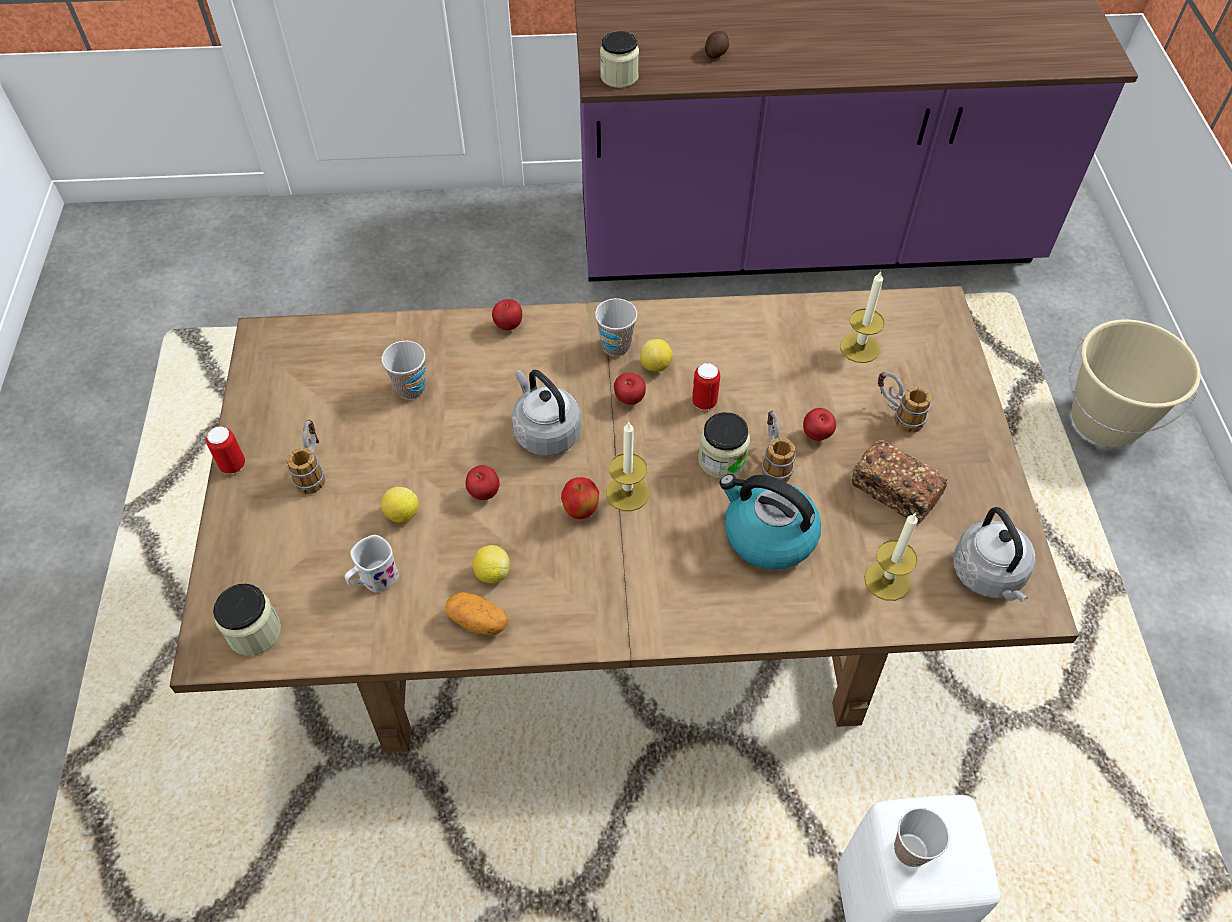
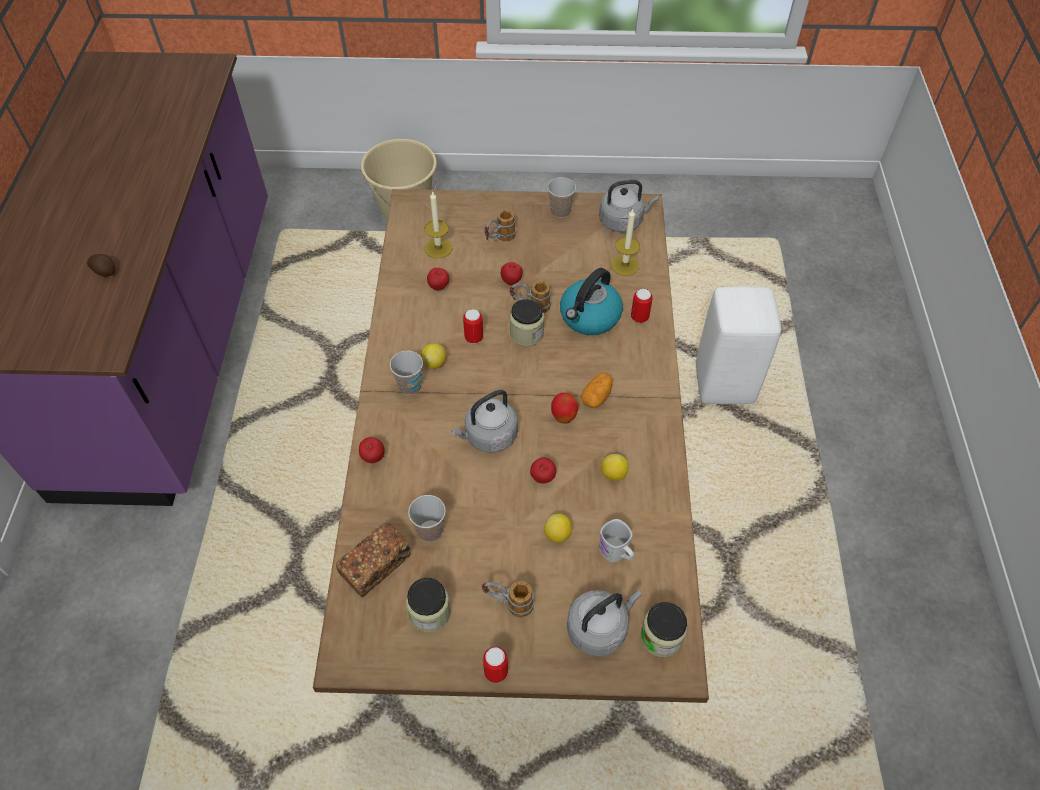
camera: 85 degrees left, 0 degrees up
(273, 564) = (599, 628): none -> grey kettle
(478, 621) = (652, 483): potato -> potato (596, 397)
(619, 77) = (108, 341): jar -> jar (430, 613)
(627, 493) = (549, 389): candle -> none
(629, 400) = (465, 382): apple -> apple (439, 287)
(780, 602) = (639, 317): none -> can
(894, 492) = (560, 251): bread -> bread (376, 566)
(910, 850) = (750, 317): cup -> cup (560, 211)

